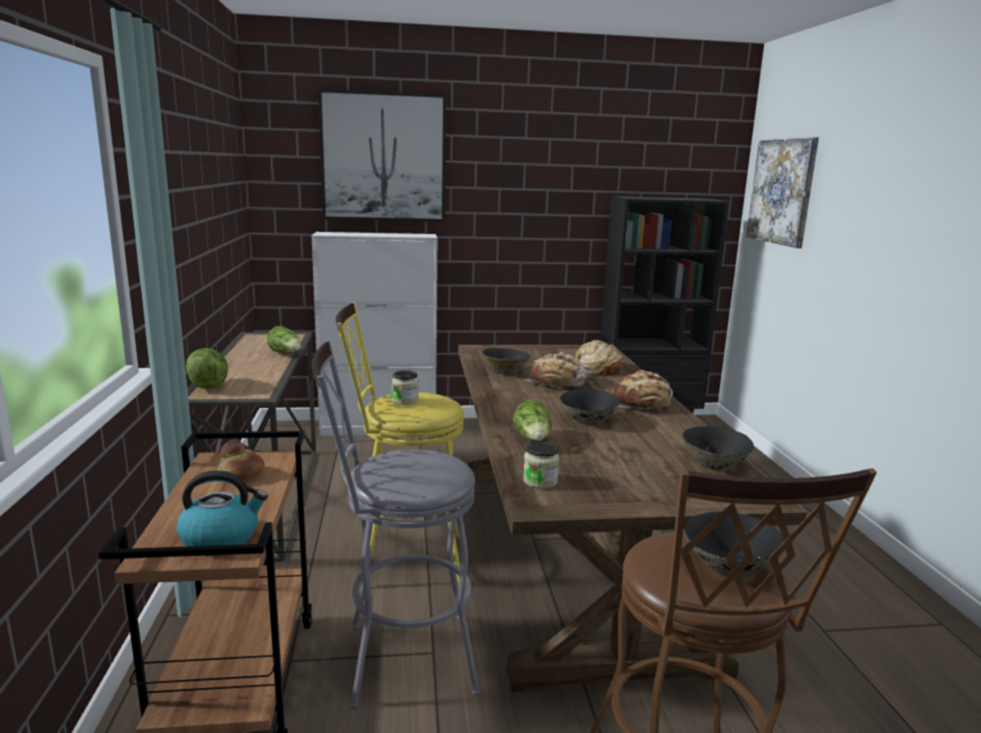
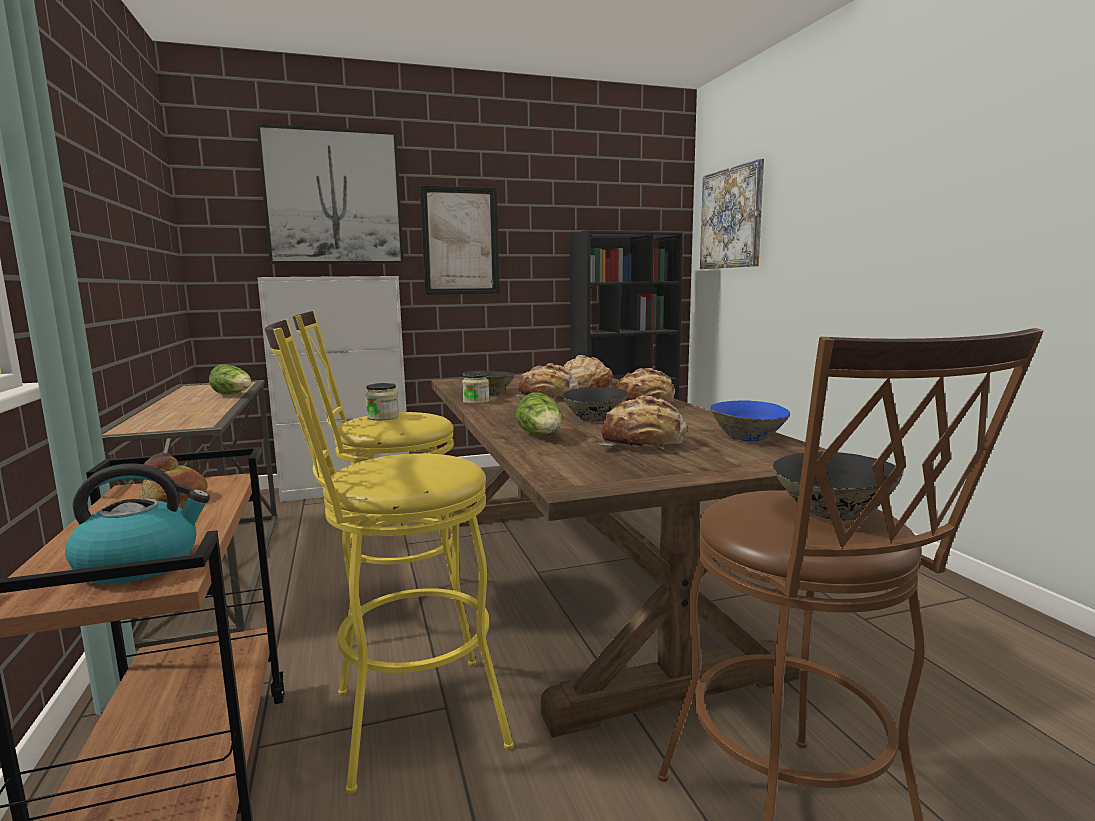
camera: 10 degrees left, 5 degrees down
(208, 385) = (132, 422): lettuce -> none
(397, 659) = (402, 721): grey stool -> yellow stool
(500, 200) = (460, 241): none -> picture
(540, 481) = (565, 466): jar -> jar (476, 401)
(617, 460) = (643, 443): none -> bread
(714, 464) = (748, 438): black bowl -> blue bowl

